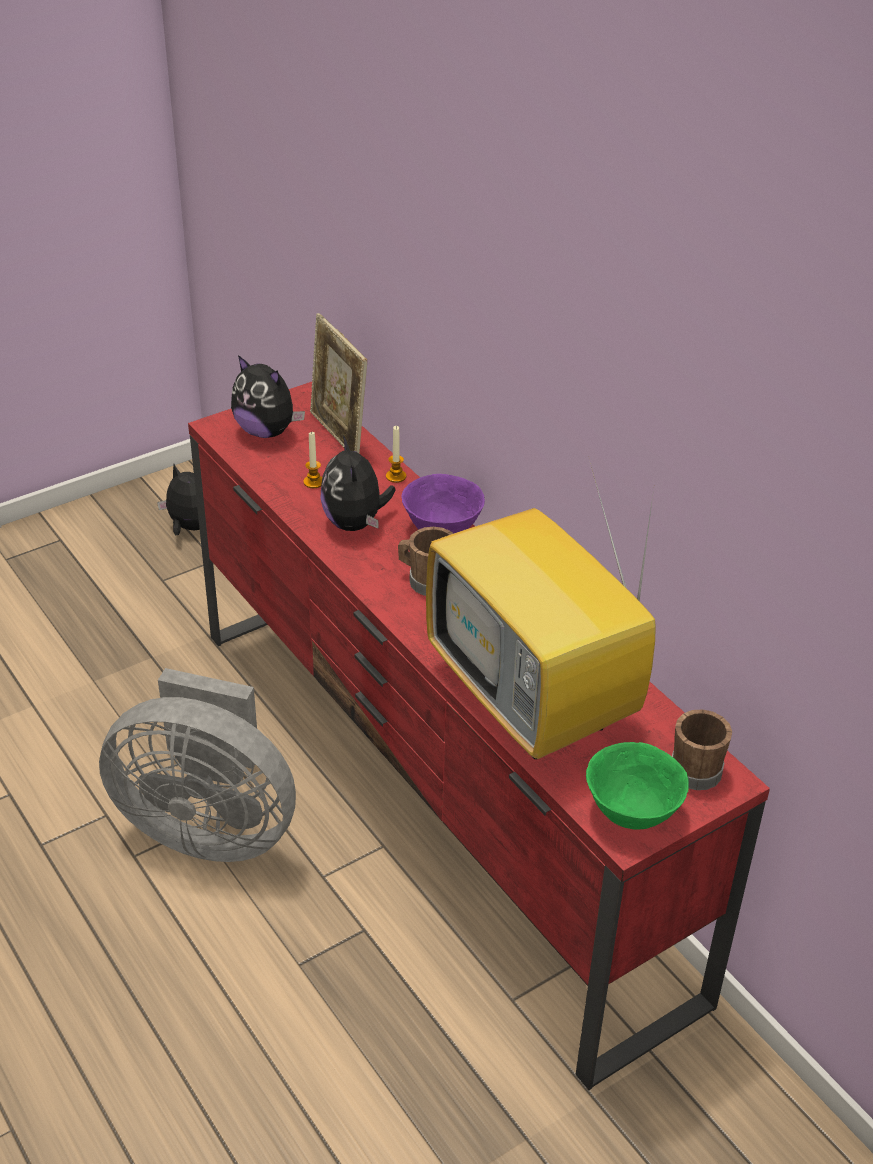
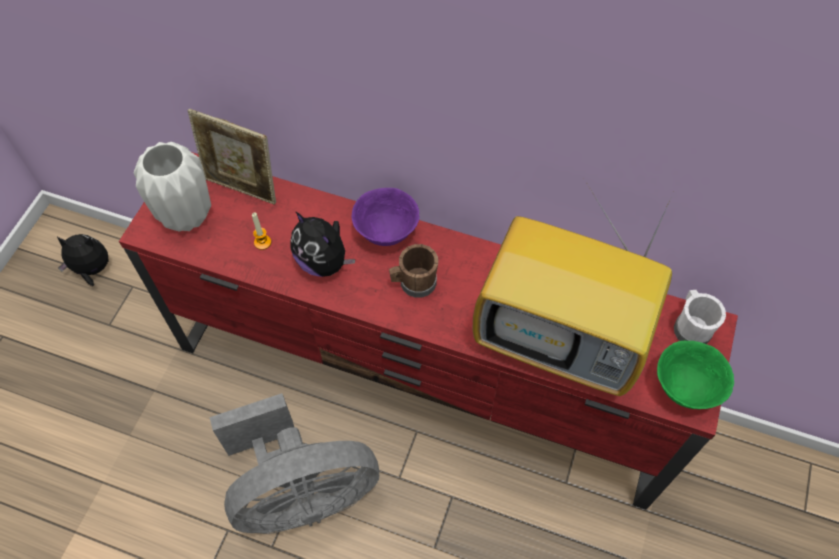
camera: 35 degrees left, 20 degrees up
(266, 431) = (187, 215): plush toy -> white vase
(396, 476) = (315, 203): candle -> none
(698, 767) = (690, 327): brown mug -> white mug

